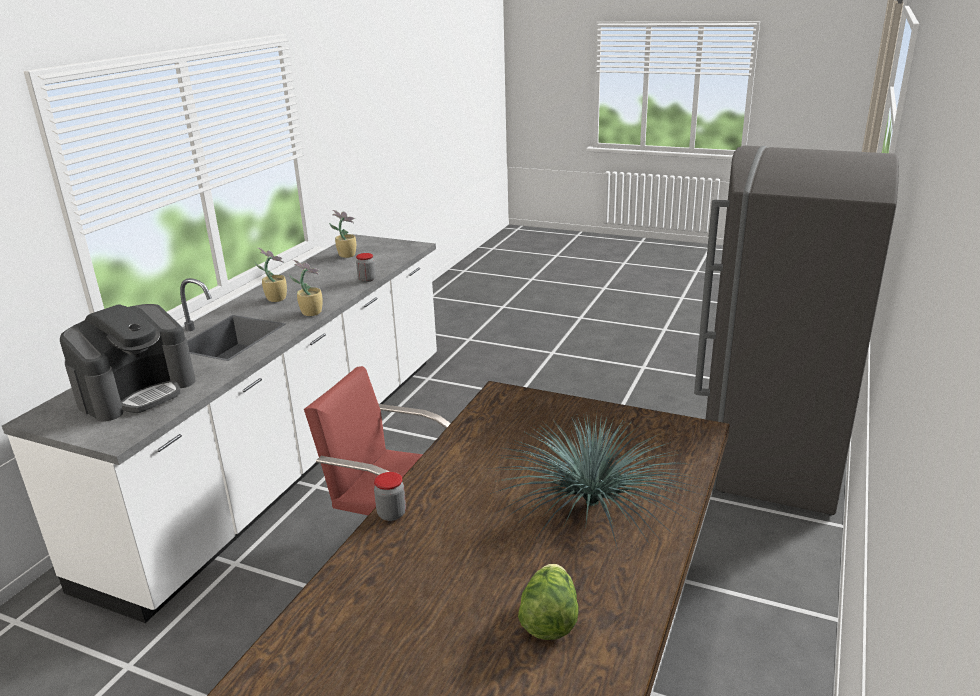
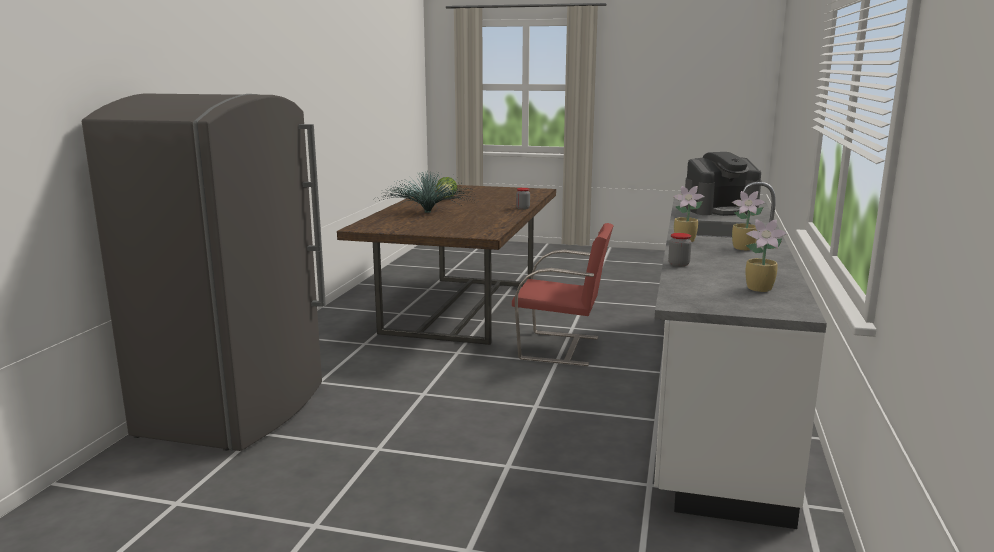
camera: 170 degrees right, 10 degrees down
(137, 392) = (720, 209): coffee machine -> coffee machine turned 135 degrees counterclockwise

